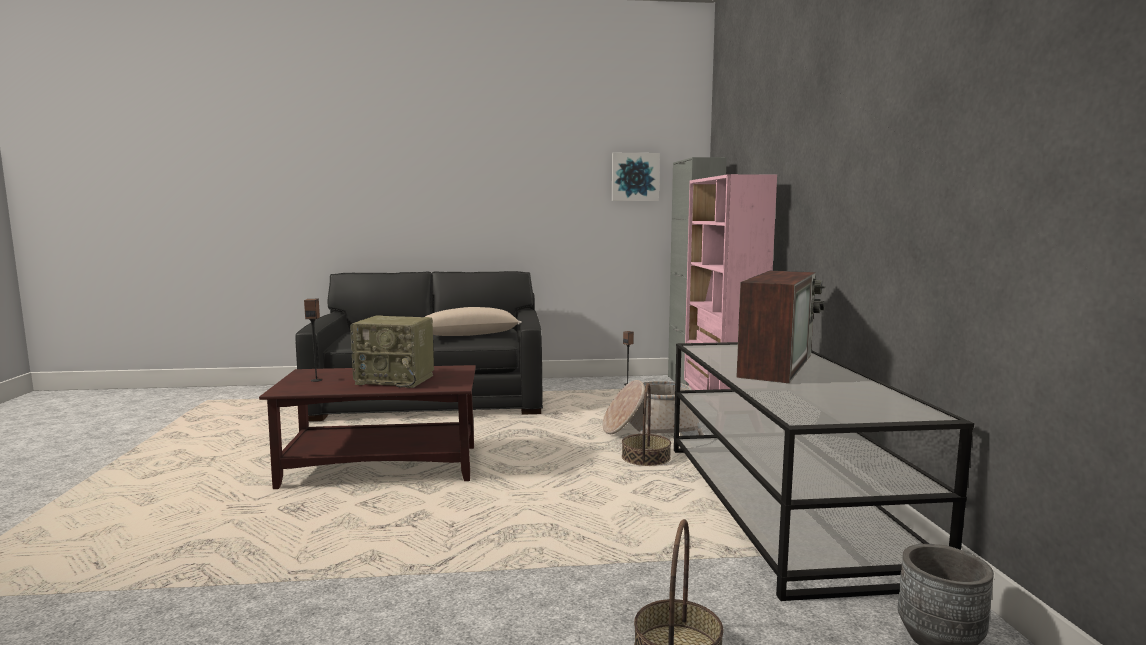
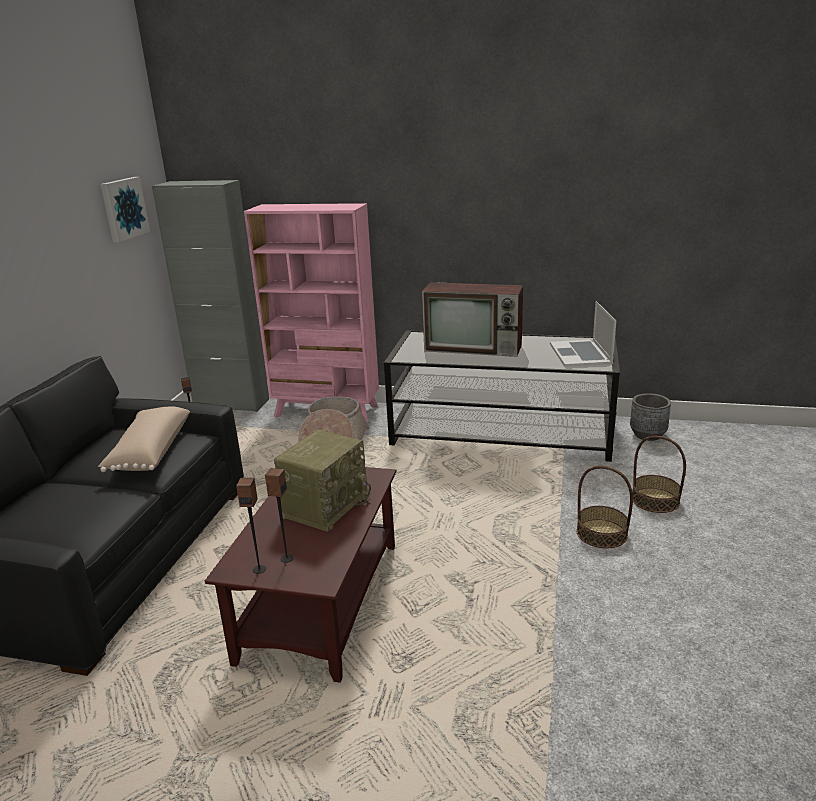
camera: 70 degrees left, 15 degrees up
(303, 376) = (259, 569): none -> speaker
(646, 458) = (394, 459): basket -> basket (601, 533)
(775, 365) = (475, 348): television -> television turned 150 degrees clockwise
(840, 406) = (580, 353): none -> laptop

